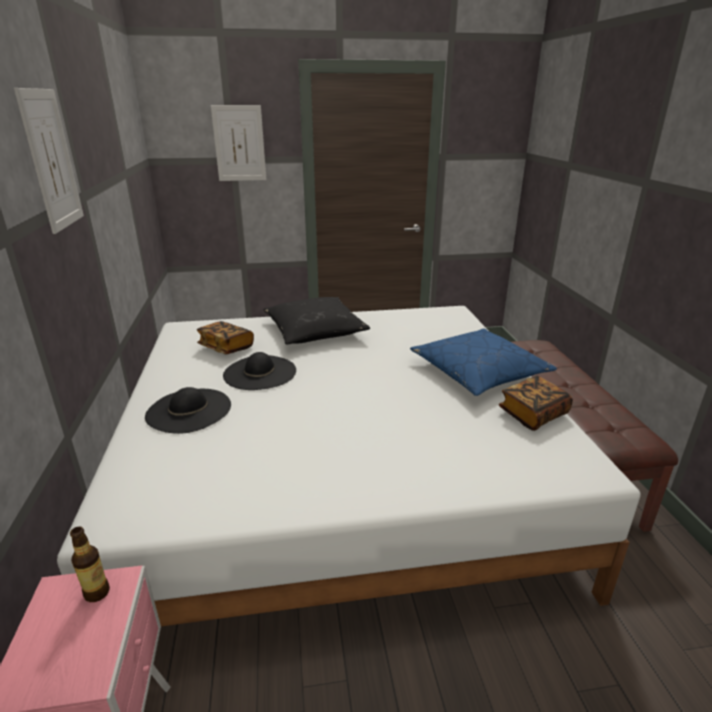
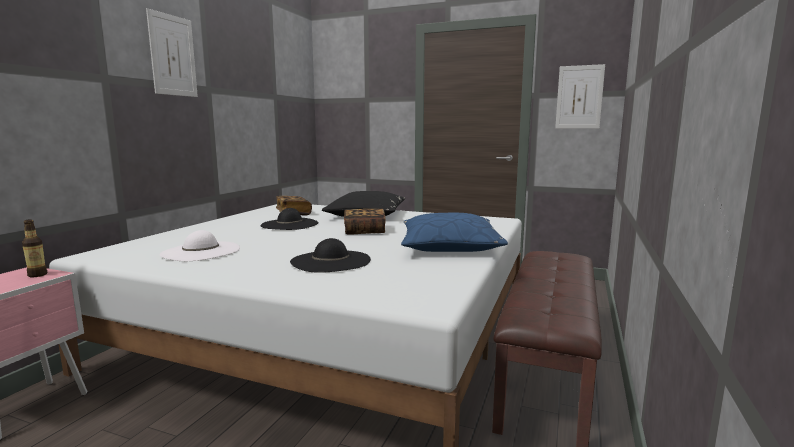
camera: 30 degrees right, 15 degrees down
(189, 410) = (217, 230): black hat -> black hat (330, 261)
(239, 143) = (371, 87): picture -> picture (579, 97)
(248, 462) = (201, 251): none -> white hat
(533, 414) = (447, 270): book -> book (364, 231)

